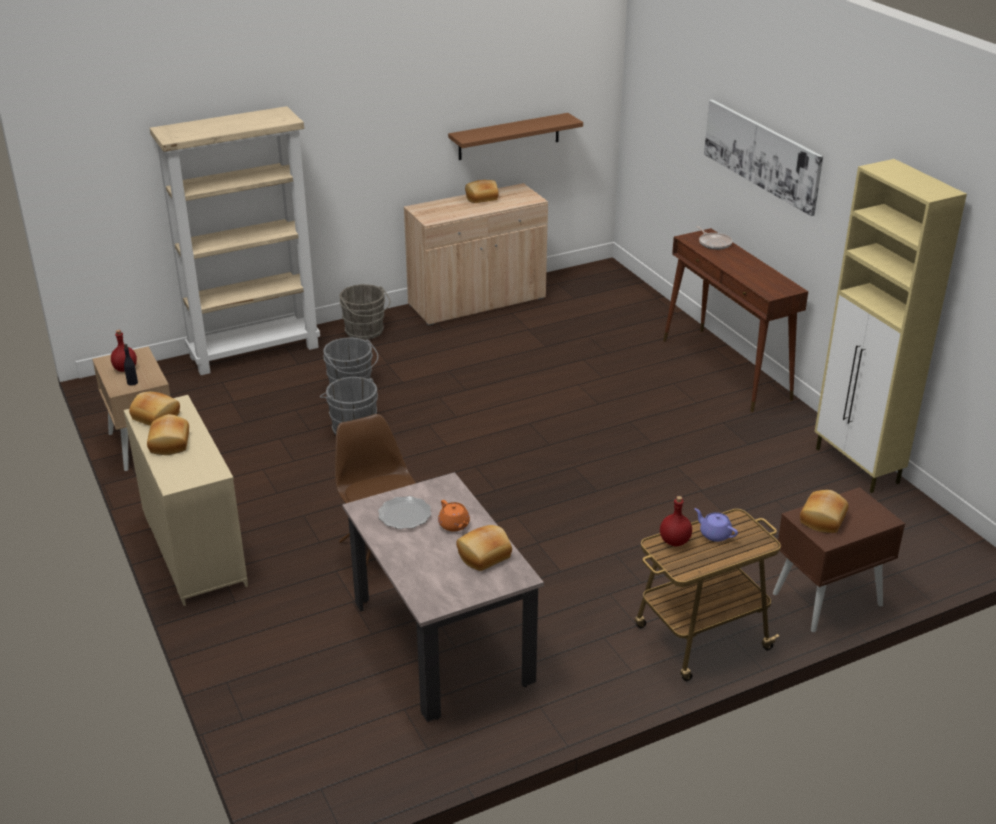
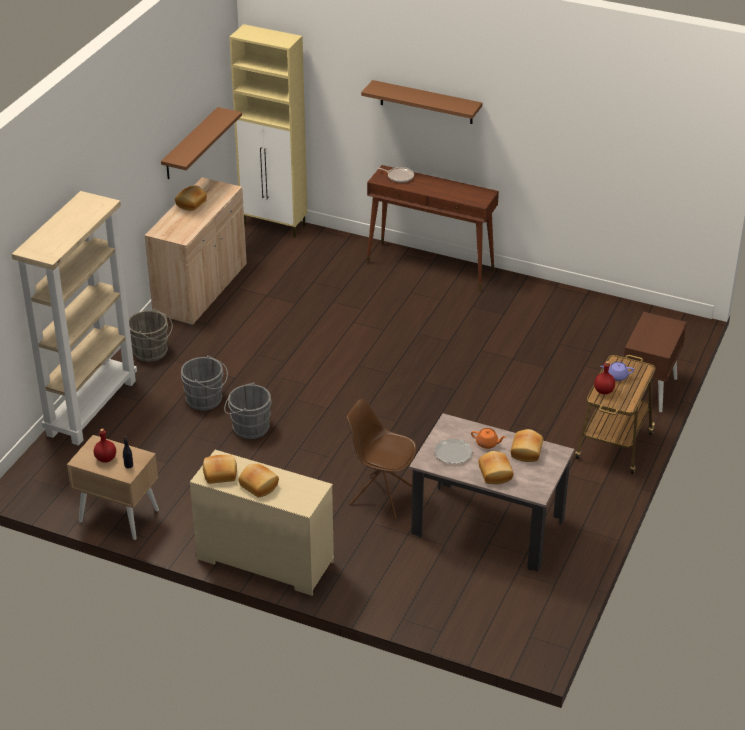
camera: 40 degrees left, 5 degrees up
(761, 155) = (426, 102): picture -> brown shelf
(824, 520) = (648, 340): bread -> bread (496, 473)
(857, 466) = (577, 299): beige cabinet -> beige cabinet (275, 225)

